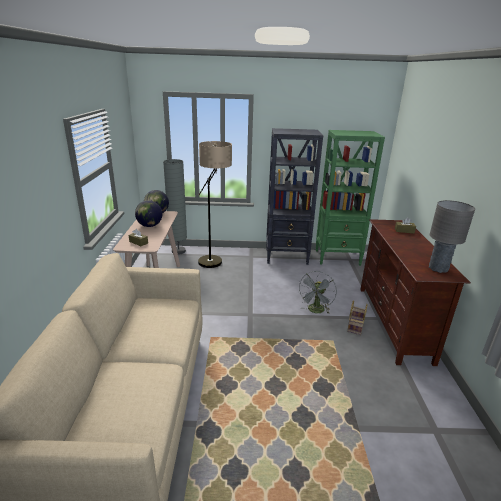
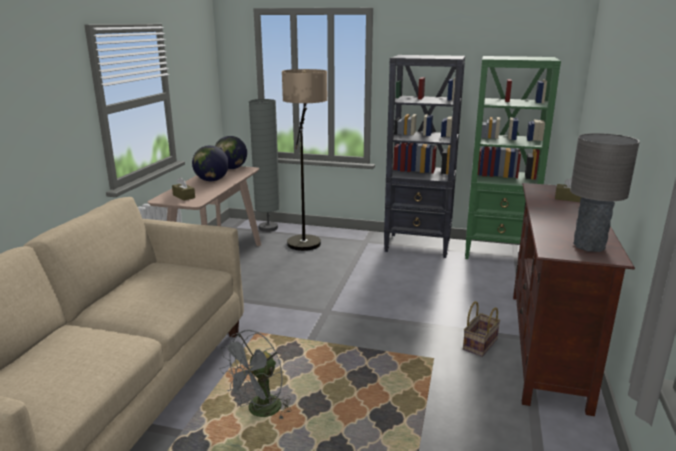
camera: 15 degrees right, 5 degrees down
(315, 311) = (426, 317): grey fan -> grey fan (260, 411)

